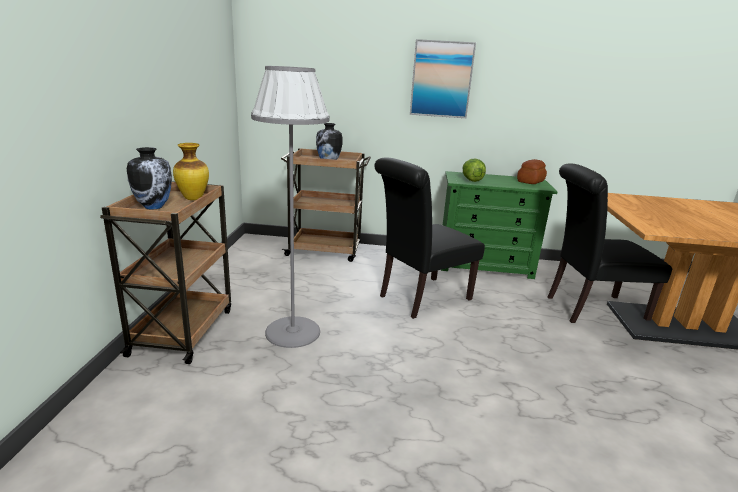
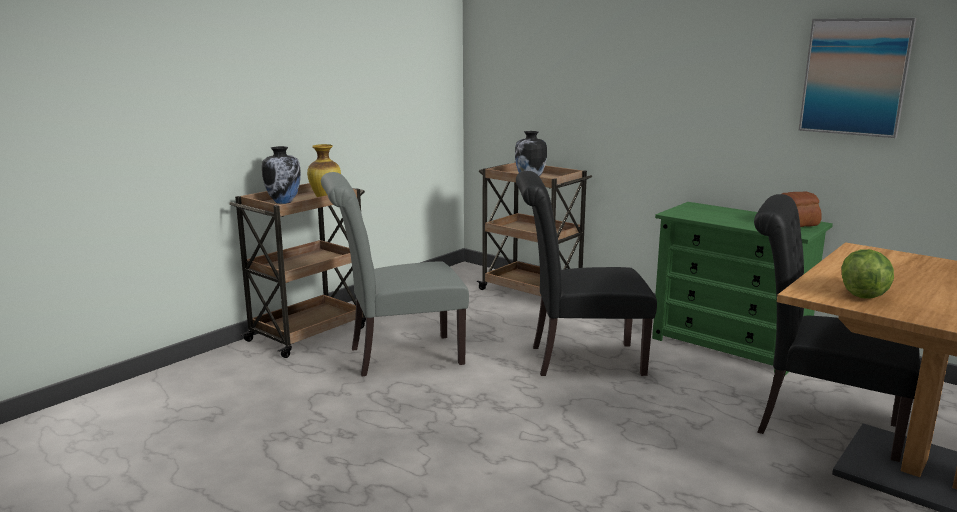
camera: 35 degrees right, 5 degrees down
(292, 332) = (398, 356): grey floor lamp -> grey chair
(441, 79) = (682, 76): picture -> picture (855, 77)
(471, 180) = (698, 214): lettuce -> lettuce (863, 293)

